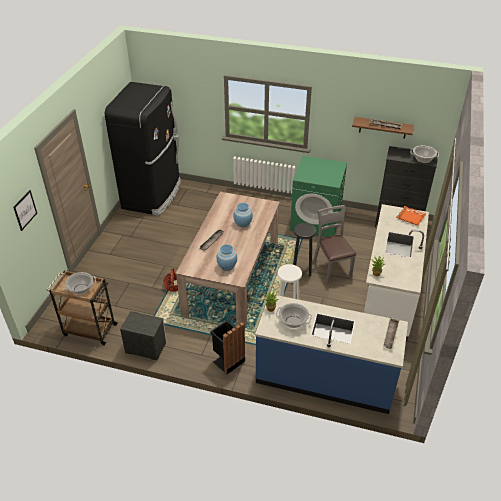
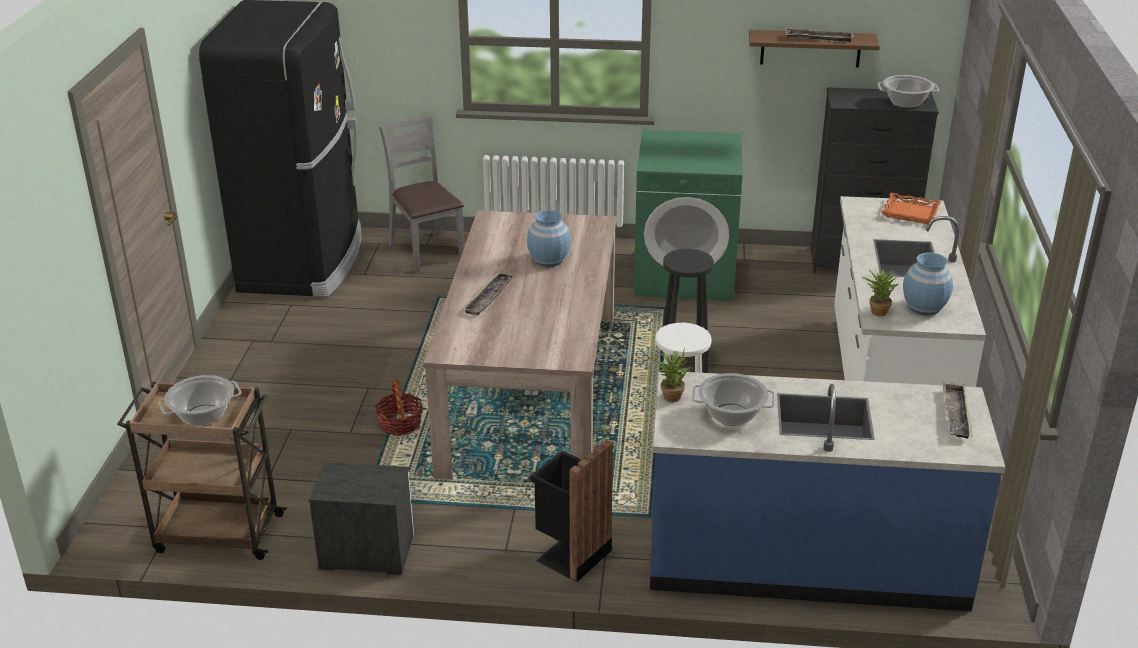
camera: 10 degrees left, 10 degrees down
(25, 210) = (52, 238): picture -> none
(227, 266) = (539, 338): blue vase -> blue vase (924, 307)
(332, 268) = (749, 355): grey chair -> grey chair (427, 251)

